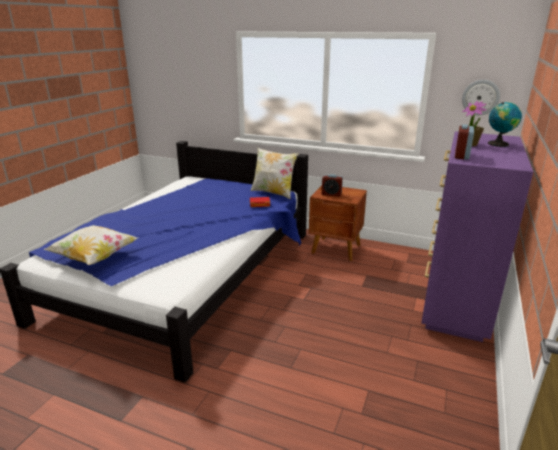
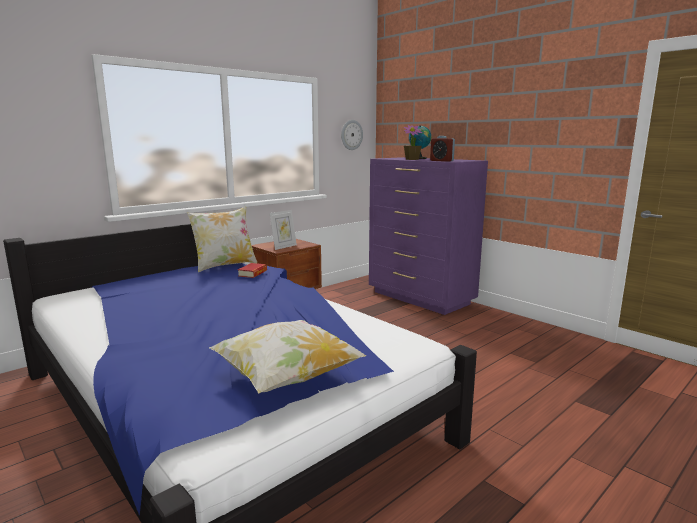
camera: 65 degrees left, 10 degrees down
(331, 194) = (284, 247): alarm clock -> picture frame

